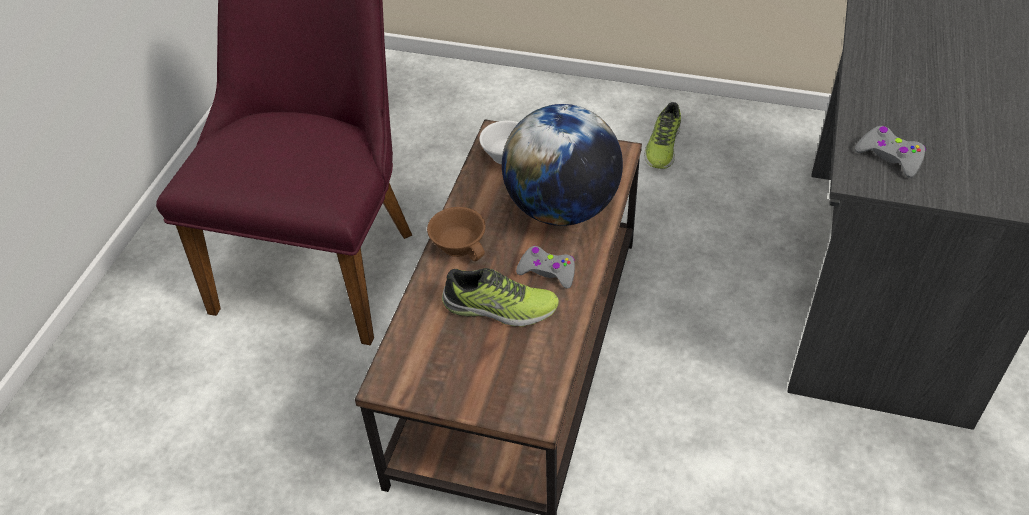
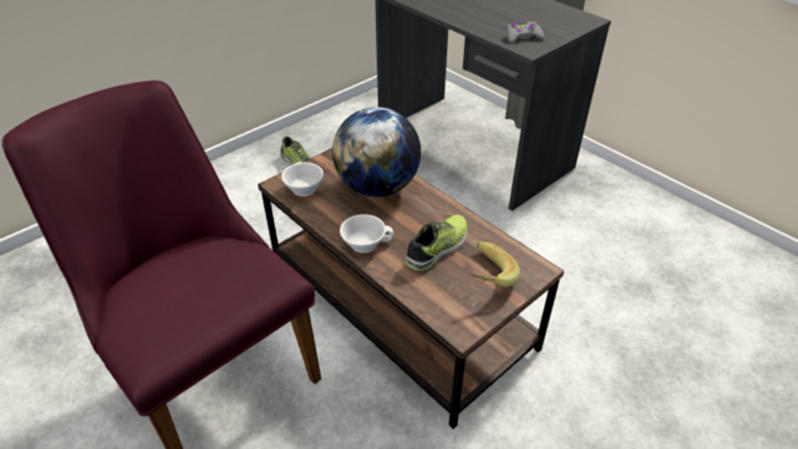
camera: 60 degrees left, 5 degrees down
(461, 244) = (365, 242): brown cup -> white cup
(484, 370) = (485, 277): none -> banana
(547, 272) = (425, 215): grey game controller -> none

